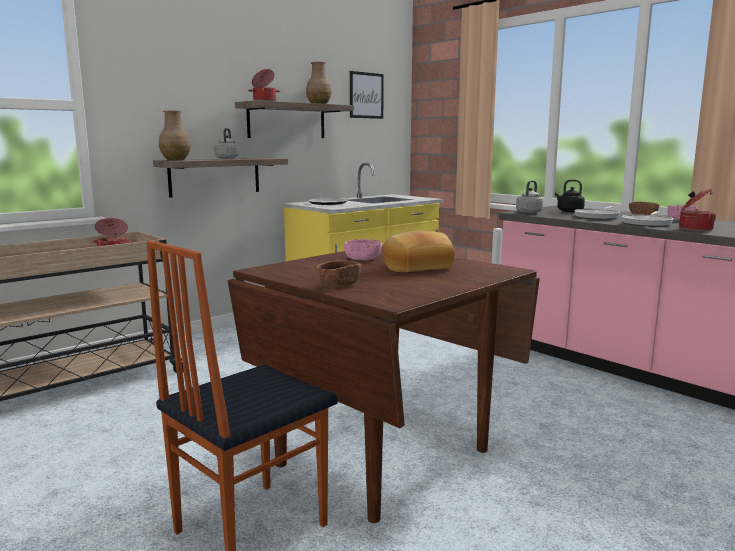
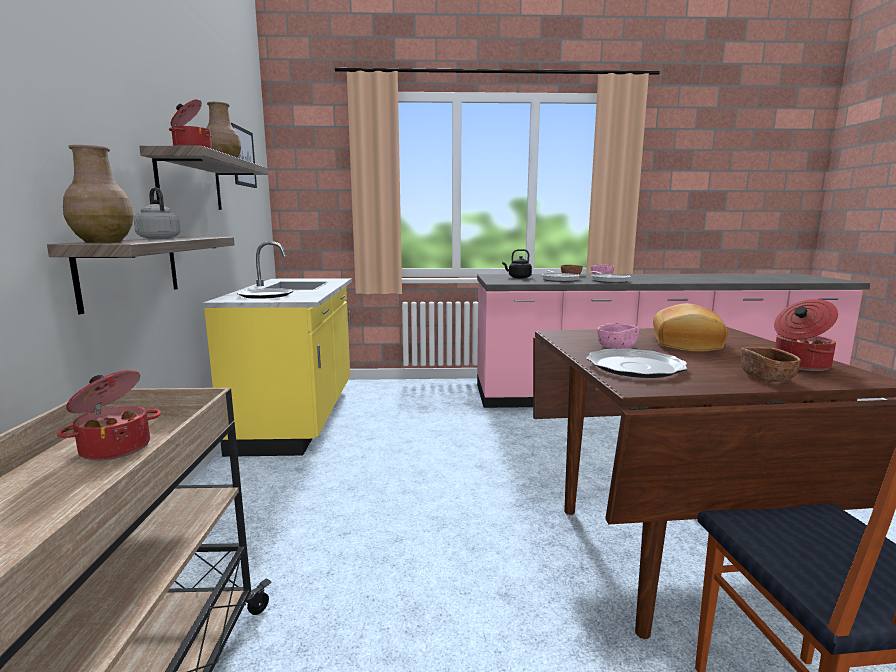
camera: 50 degrees left, 0 degrees up
(310, 266) = (635, 367): none -> plate
(529, 212) = (505, 281): grey kettle -> none
(694, 229) = (647, 281): cooking pot -> cooking pot (799, 365)

